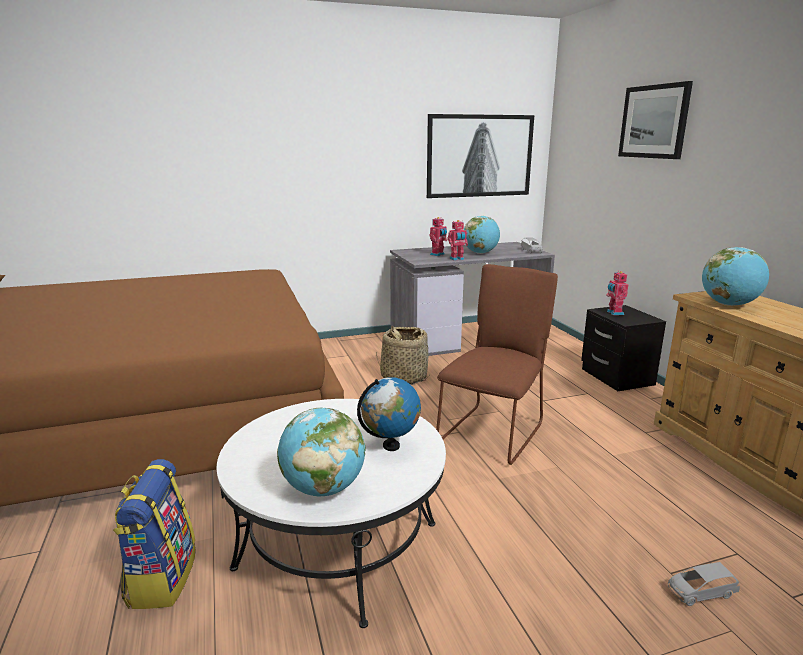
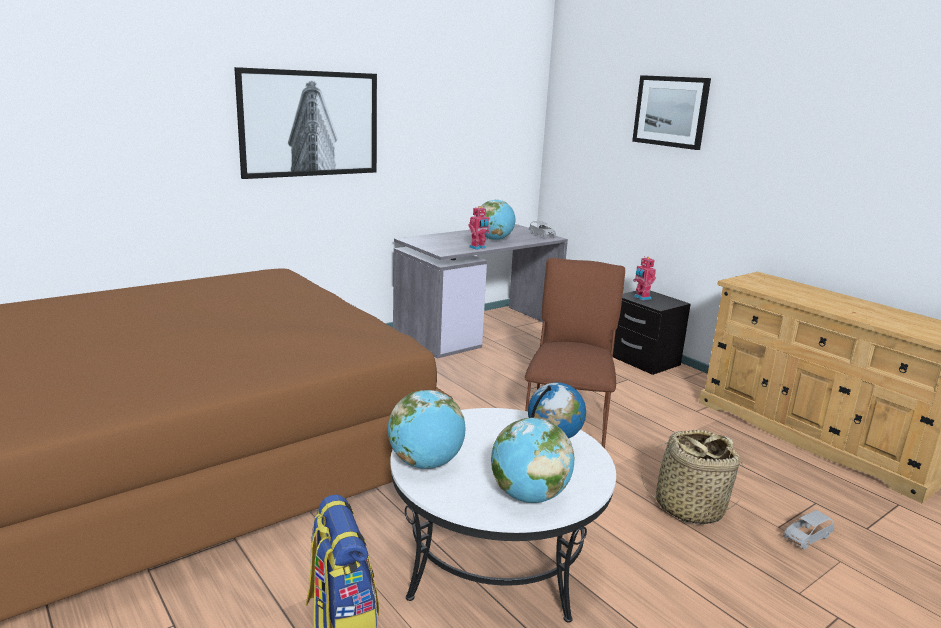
camera: 20 degrees left, 0 degrees up
(403, 377) = (442, 381): basket -> basket (689, 507)
(438, 254) = (452, 243): toy robot -> none
(480, 156) = (482, 133): picture -> picture (310, 124)
(729, 304) = (768, 288): globe -> globe (426, 464)

